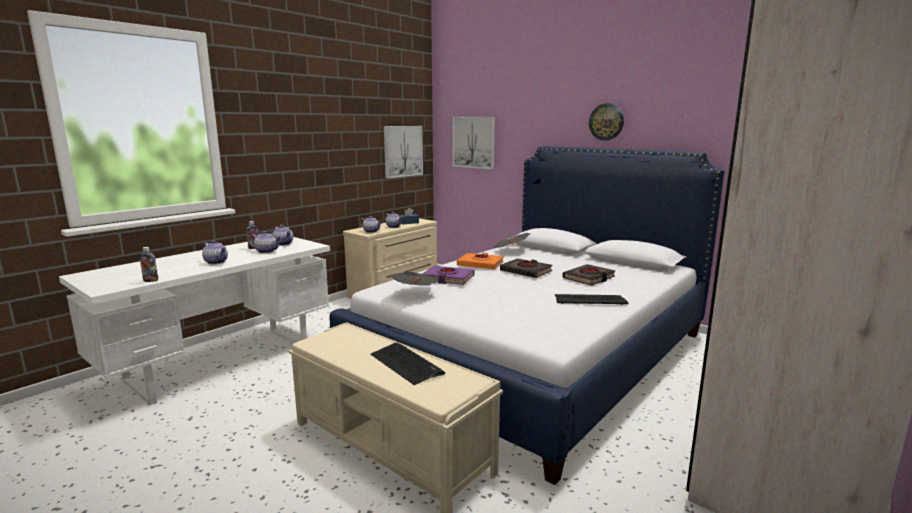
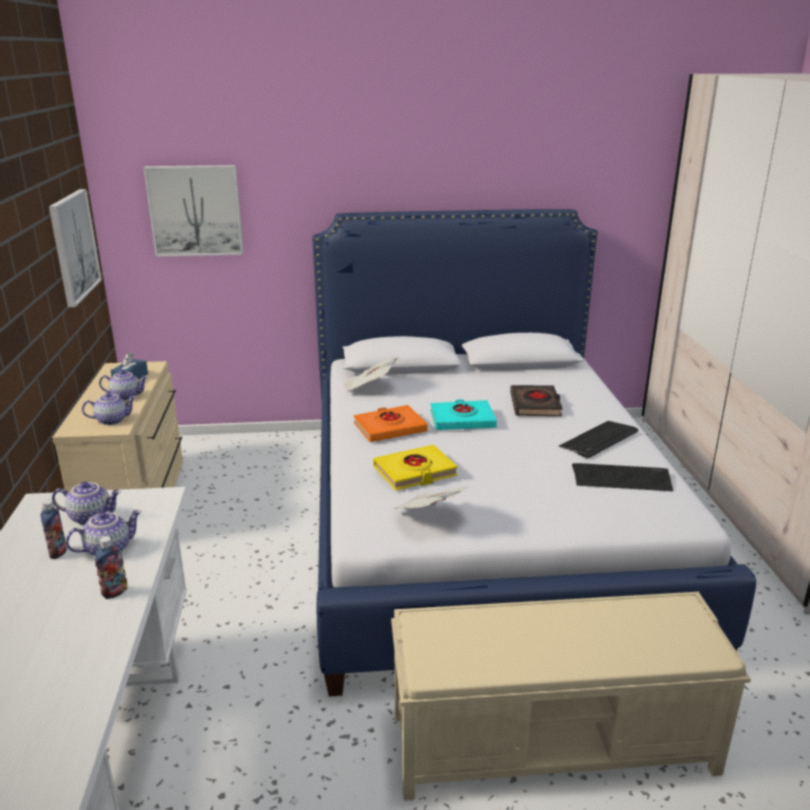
camera: 45 degrees left, 10 degrees up
(151, 280) = (75, 737): bottle -> bottle (115, 592)
(216, 262) = (82, 621): teapot -> none
(406, 364) = (593, 627): keyboard -> keyboard (621, 478)
(448, 279) = (415, 472): purple book -> yellow book
(526, 271) = (462, 420): black book -> turquoise book
(606, 122) = (437, 172): wall clock -> none

